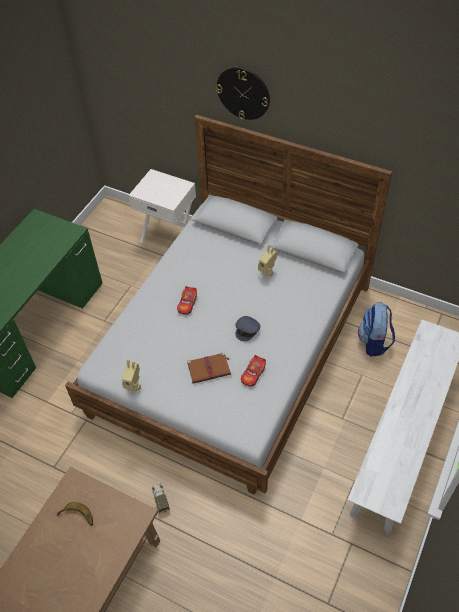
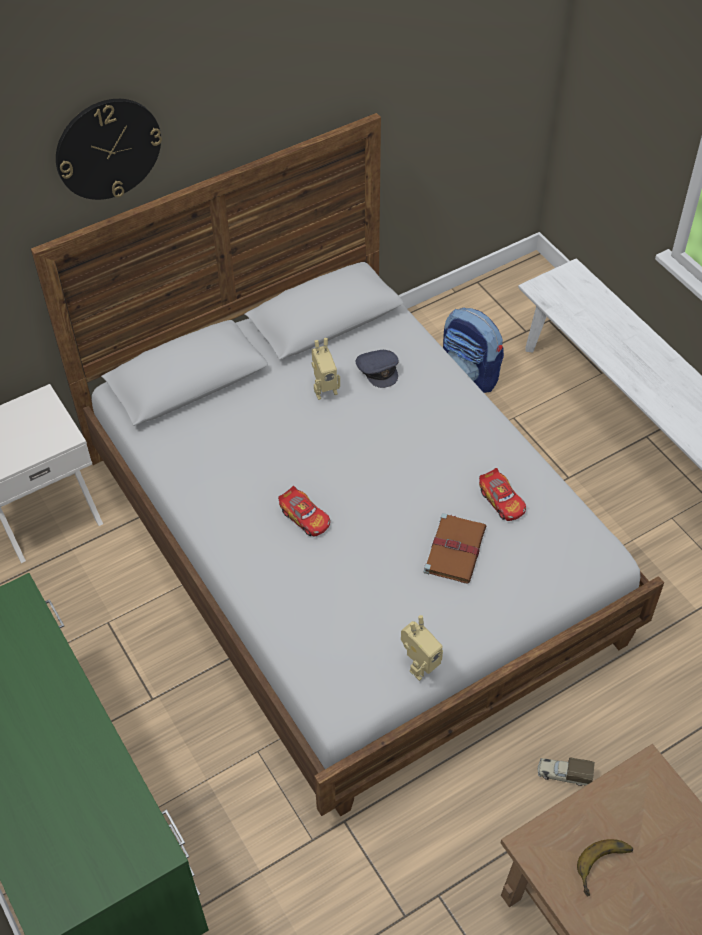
camera: 60 degrees left, 0 degrees up
(247, 330) = (416, 467): grey cap -> grey cap (378, 370)

